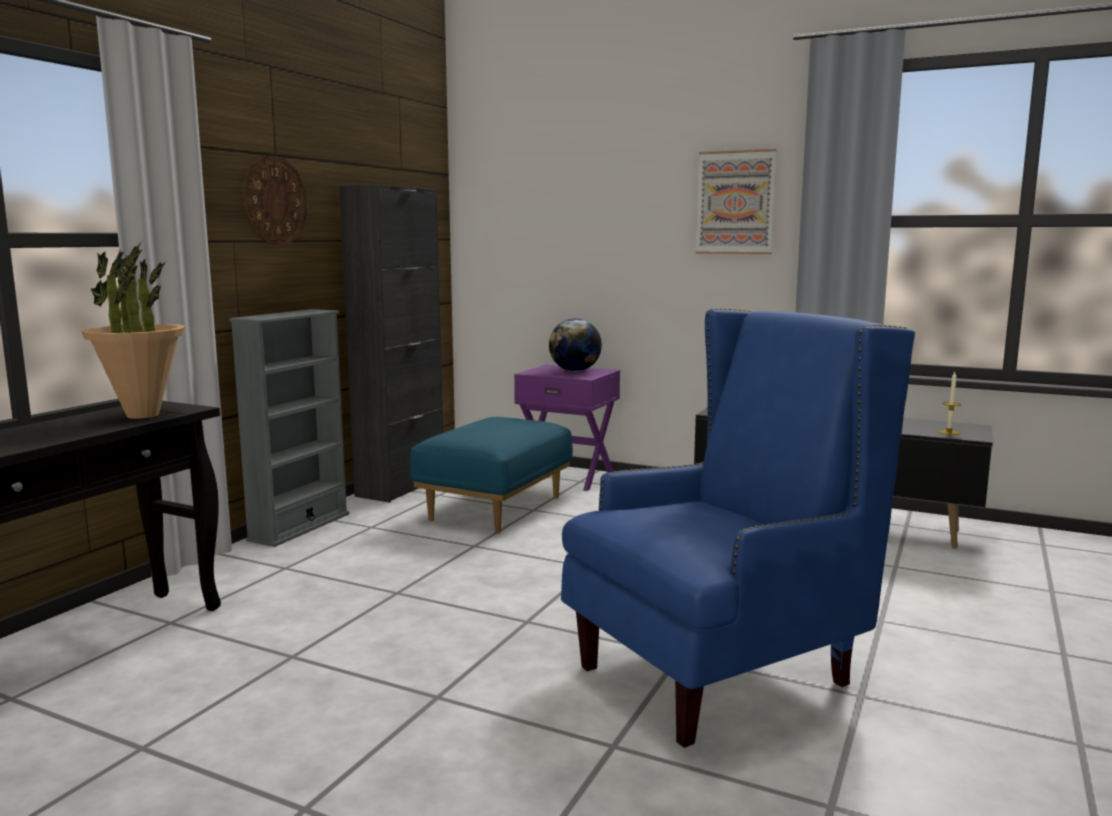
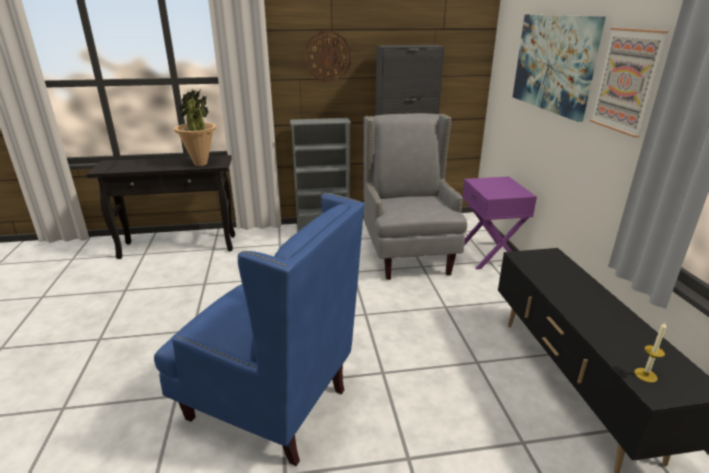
camera: 55 degrees right, 15 degrees up
(495, 508) = (408, 256): blue ottoman -> grey armchair
(575, 371) = (504, 188): globe -> none
(602, 202) = (553, 63): none -> picture

